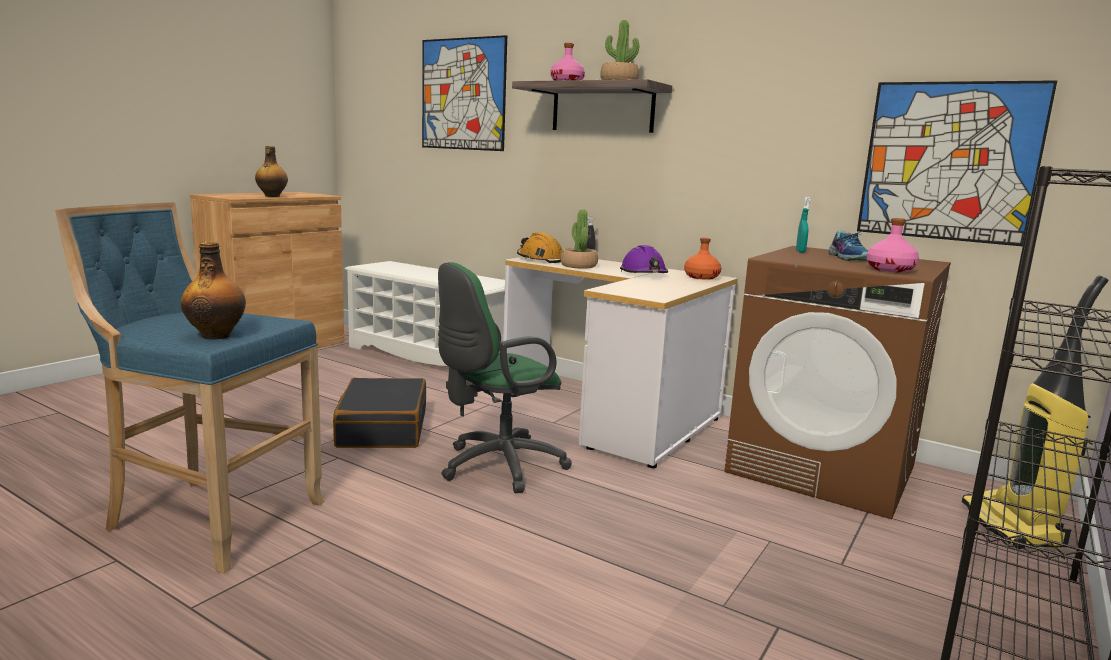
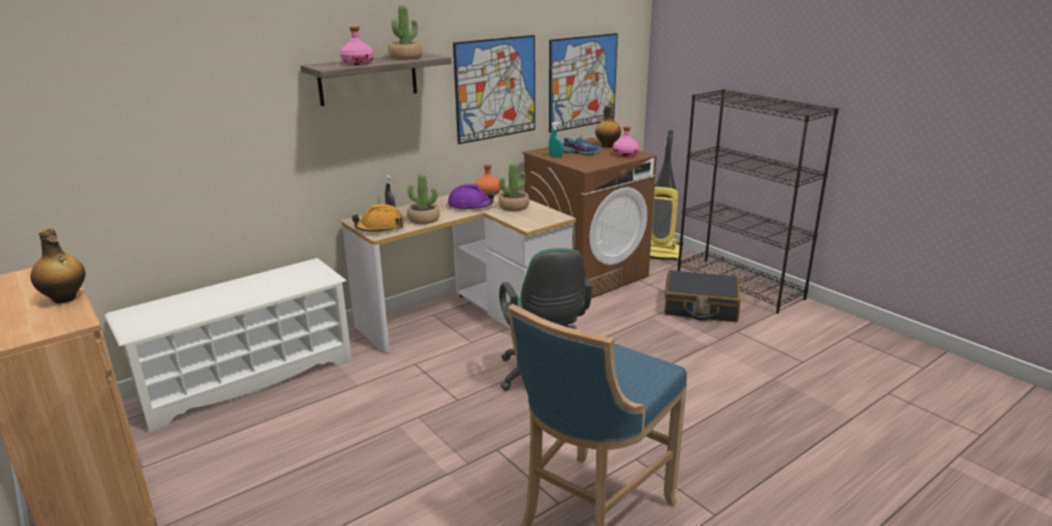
camera: 70 degrees left, 10 degrees up
(216, 335) = (637, 366): bottle -> bottle (607, 146)
(382, 428) = (442, 423): black suitcase -> black suitcase (700, 307)
(463, 94) = (190, 84): picture -> picture (496, 88)
(665, 284) = (514, 207): none -> potted plant

